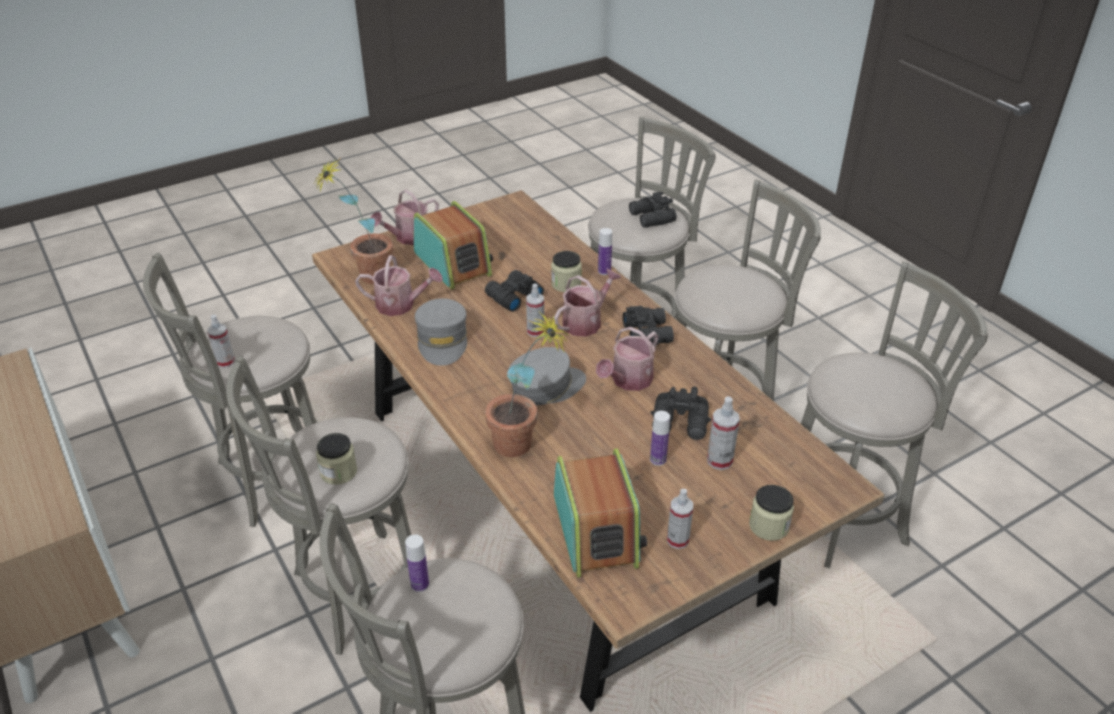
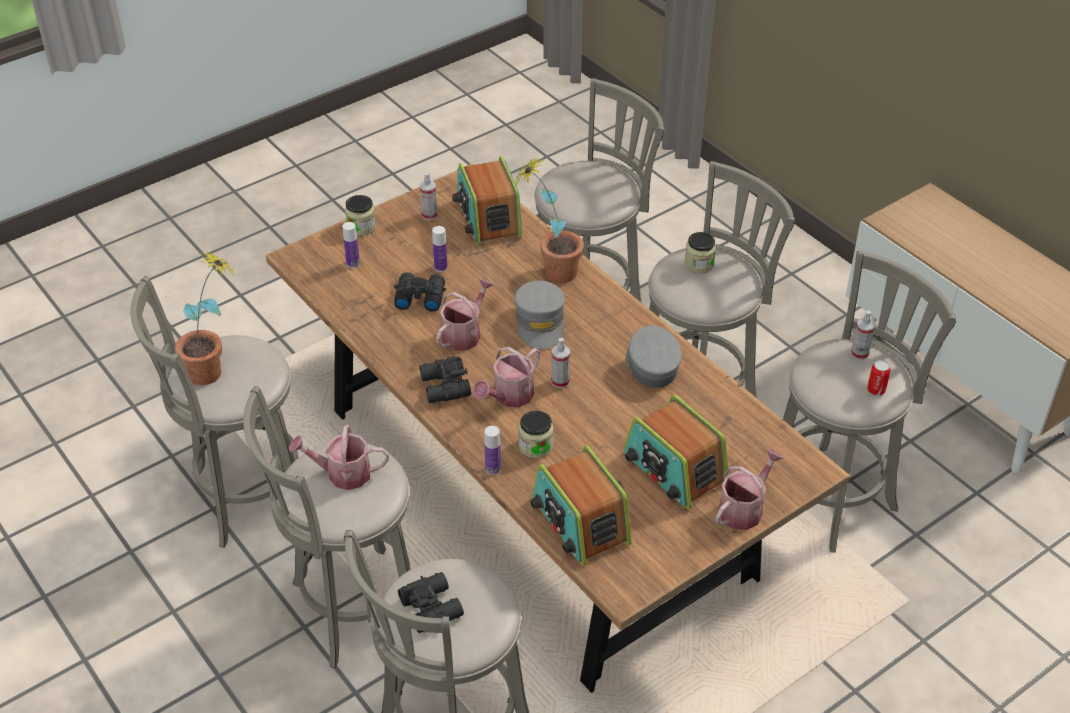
camera: 175 degrees right, 5 degrees up
(235, 330) = (876, 390): none -> can
(365, 277) = (767, 441): potted plant -> potted plant (215, 370)
(401, 305) = (710, 405): watering can -> watering can (342, 474)
(420, 584) = (608, 199): bottle -> bottle (353, 263)
(512, 297) = (592, 424): black binoculars -> none
(538, 237) = (580, 521): none -> radio
(546, 387) = (540, 323): grey cap -> grey cap turned 60 degrees counterclockwise
(719, 460) = (390, 269): spray bottle -> none

